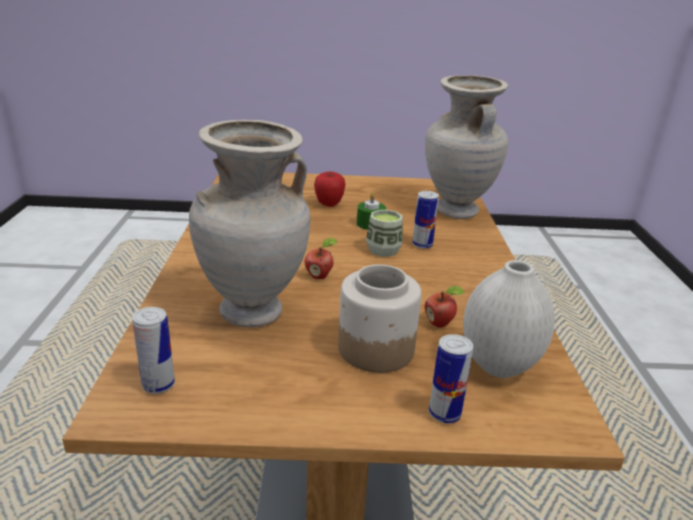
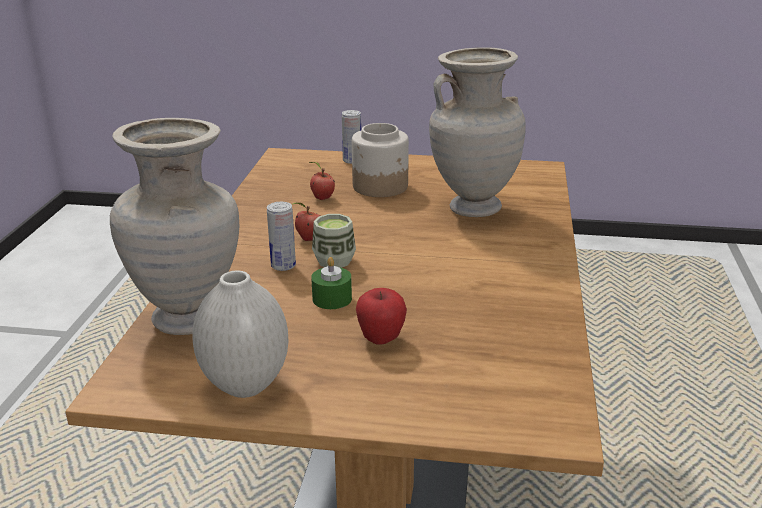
camera: 170 degrees left, 0 degrees up
(158, 385) = (525, 176): can -> none
(320, 276) = (413, 235): apple -> apple (308, 239)
(497, 366) = (300, 176): white vase -> white vase (246, 386)

